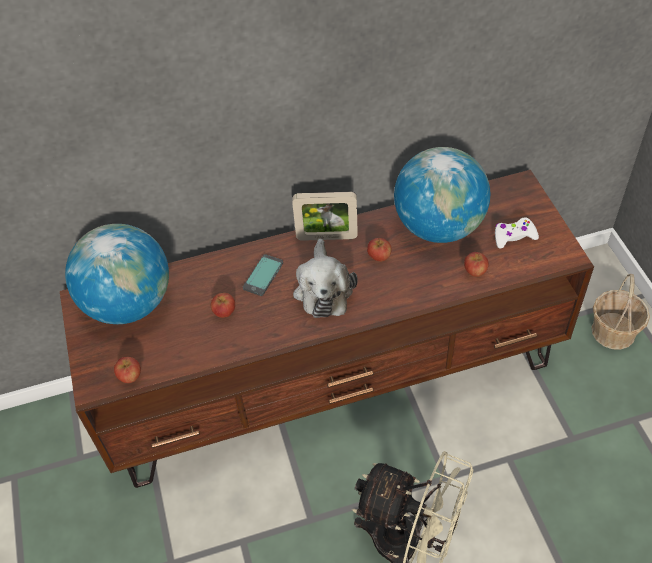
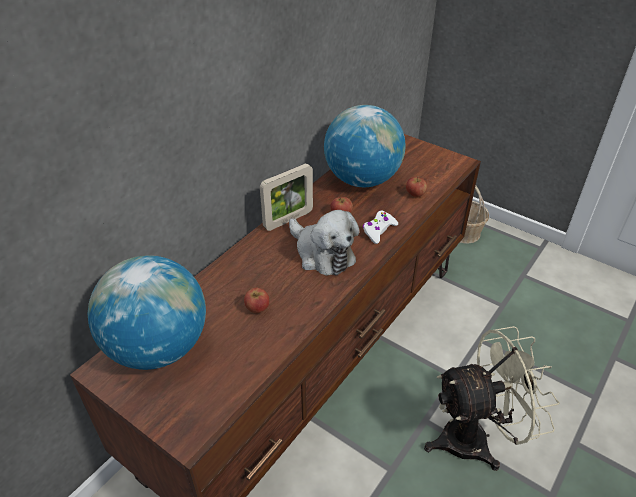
camera: 40 degrees left, 10 degrees down
(130, 377) = (218, 405): apple -> none
(263, 276) = (264, 267): phone -> none
(513, 236) = (416, 165): white game controller -> white game controller (378, 230)

